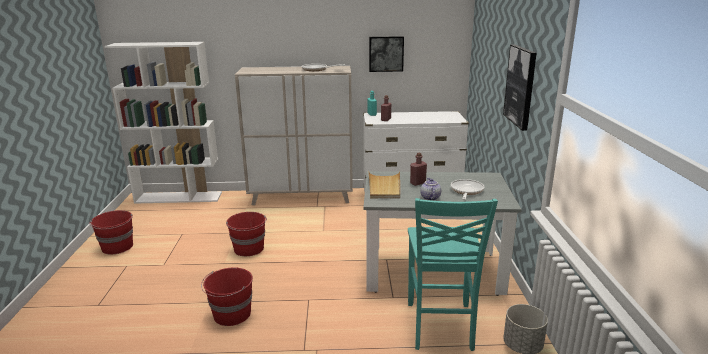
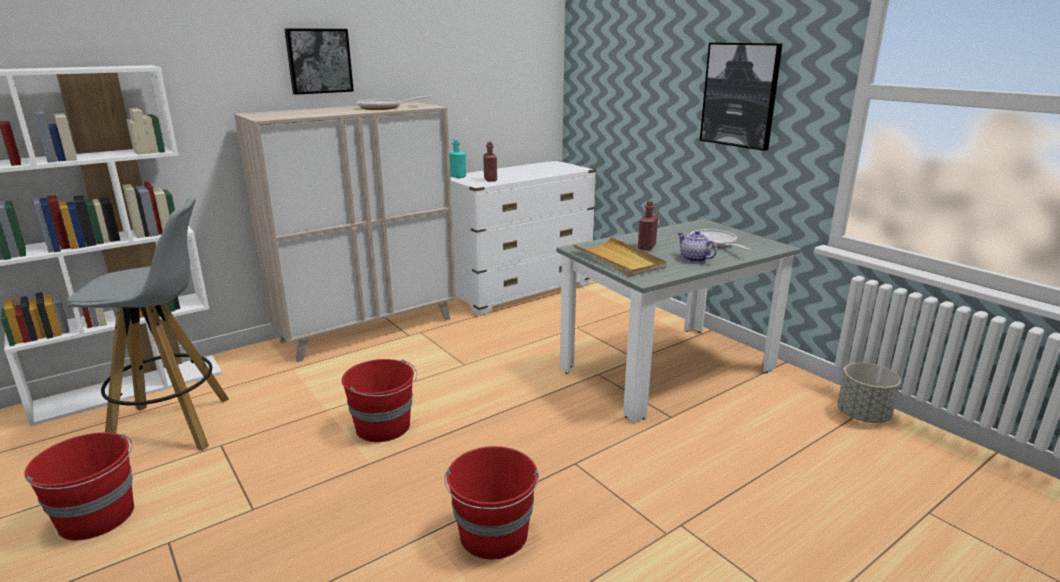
camera: 35 degrees left, 0 degrees up
(175, 220) = (174, 427): none -> grey stool
(386, 53) = (463, 81): picture -> picture (319, 61)
(440, 327) = (767, 430): turquoise chair -> none

